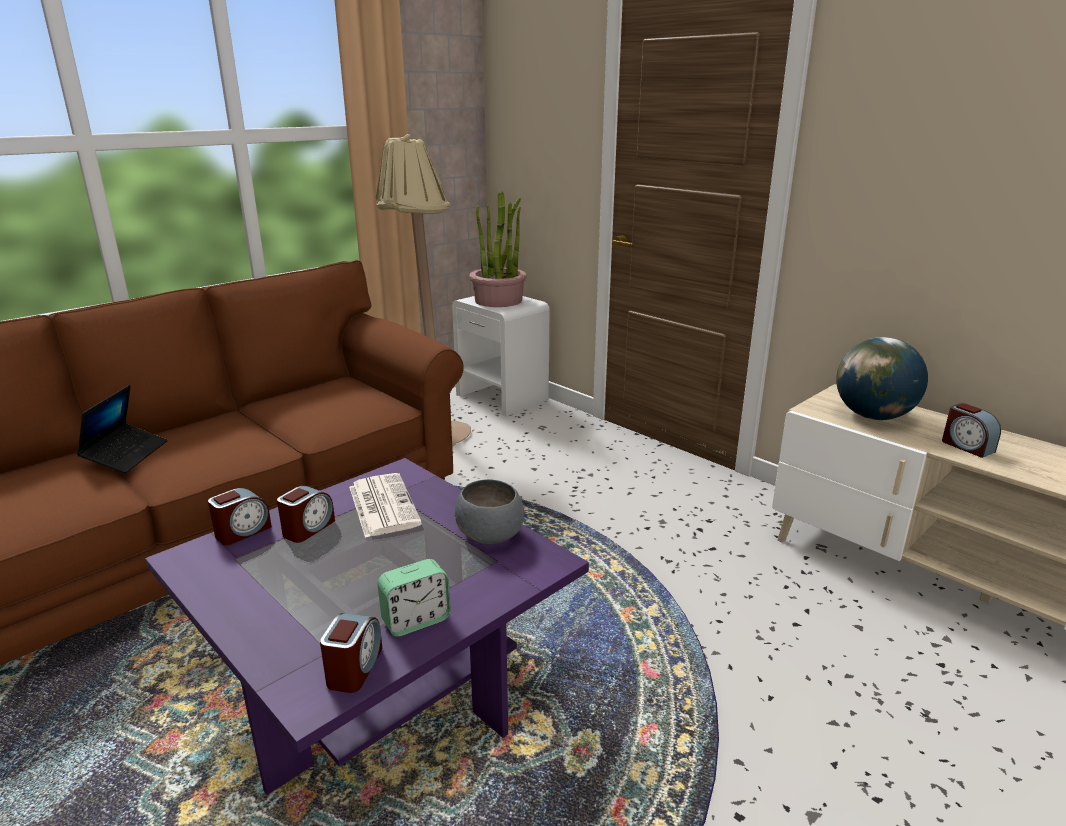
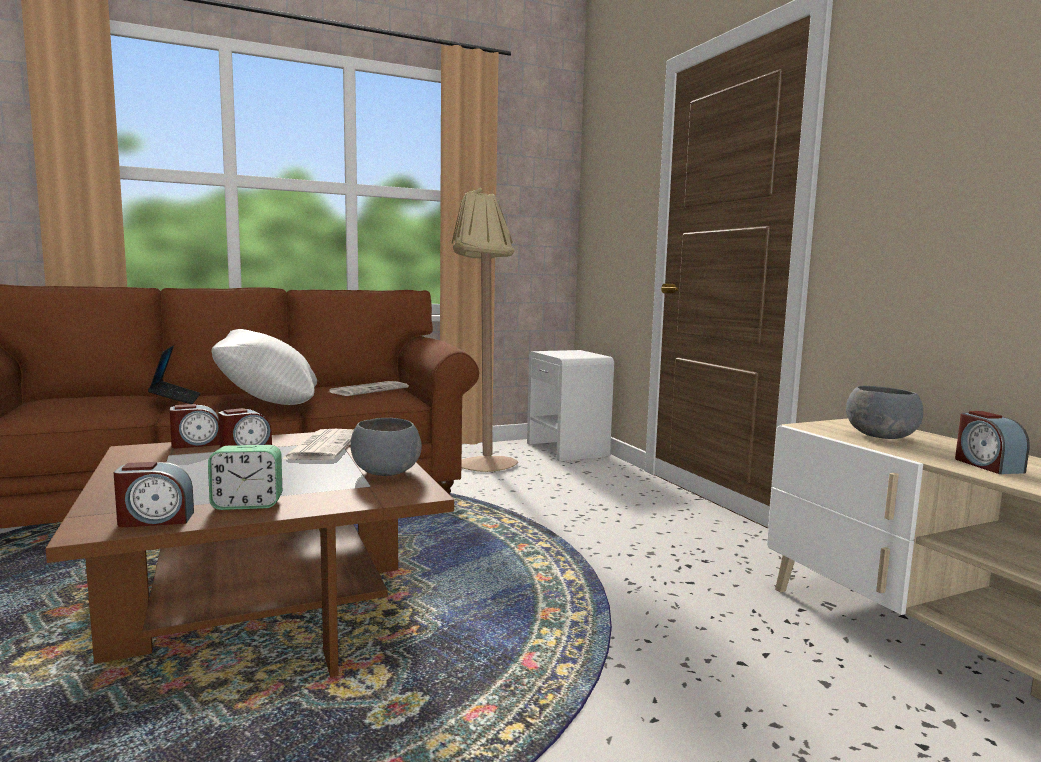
camera: 20 degrees right, 15 degrees down
(126, 455) = (175, 399): laptop -> laptop turned 45 degrees counterclockwise
(246, 441) = (268, 403): none -> white pillow
(340, 397) = (369, 390): none -> newspaper
(354, 668) = (155, 519): alarm clock -> alarm clock turned 45 degrees clockwise
(379, 680) = (268, 610): purple coffee table -> brown coffee table
(498, 301) = (569, 353): potted plant -> none
(873, 416) = (882, 437): globe -> grey bowl

